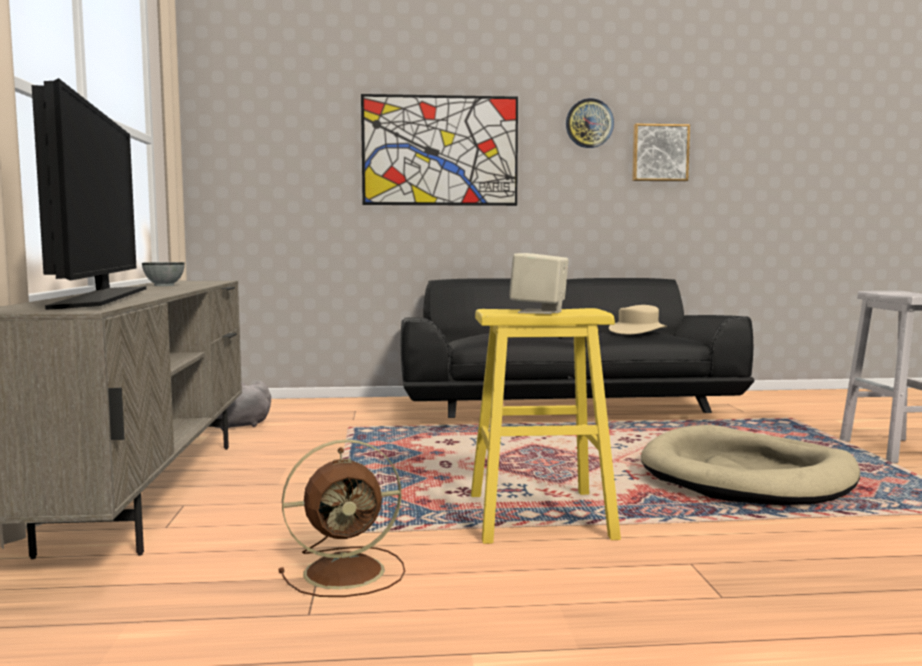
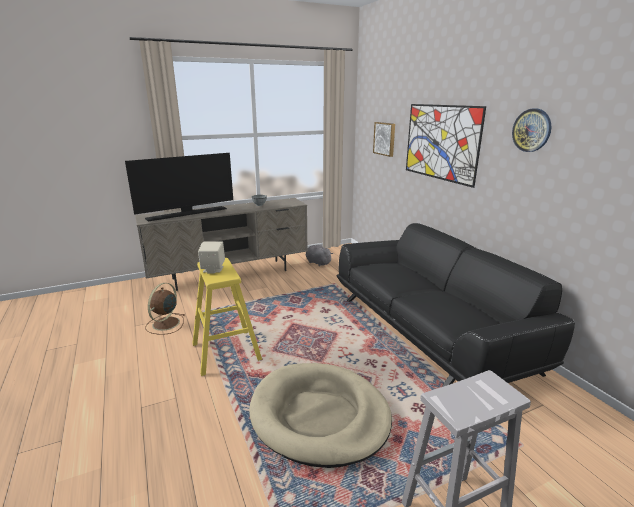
camera: 70 degrees right, 15 degrees up
(348, 571) = (165, 324): brown fan -> brown fan turned 60 degrees clockwise
(638, 331) = (446, 306): beige hat -> none
(659, 153) = (588, 164): picture -> picture (385, 138)

